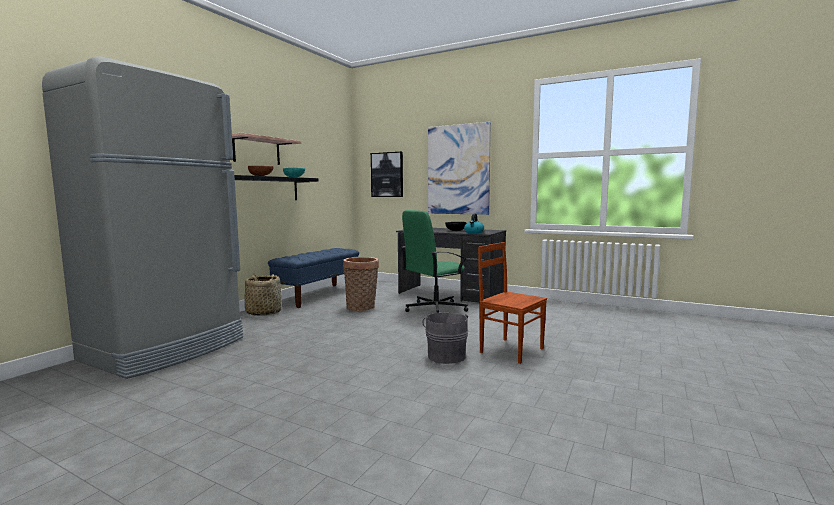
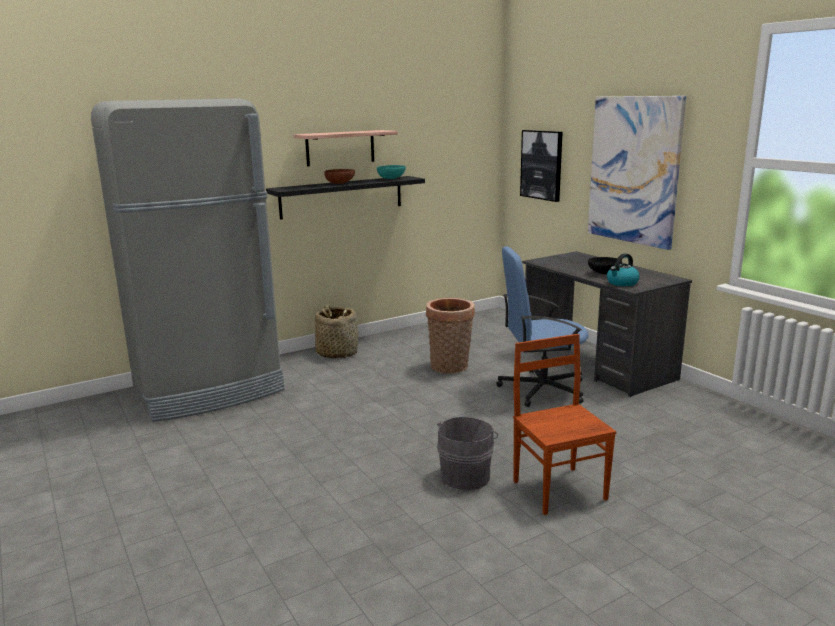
camera: 30 degrees right, 10 degrees up
(318, 295) = (421, 334): blue bench -> none
(434, 309) = (541, 389): green office chair -> blue office chair

